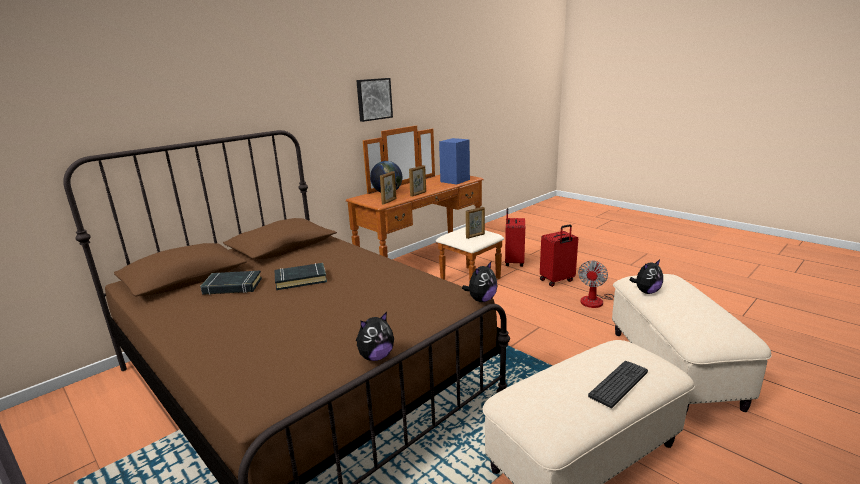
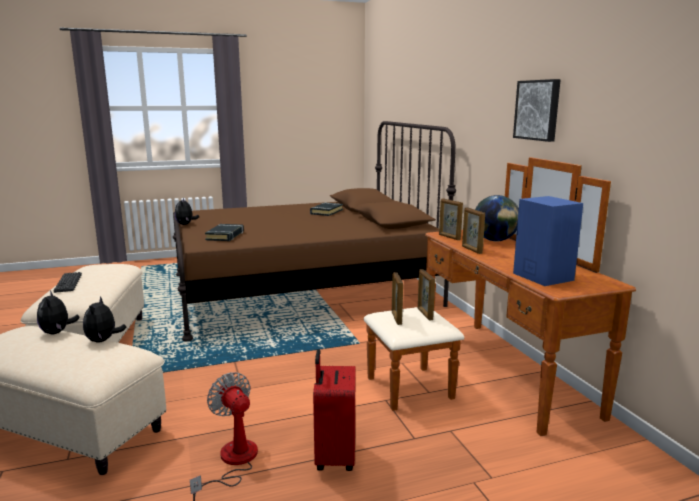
camera: 115 degrees right, 5 degrees down
(301, 280) = (310, 221): black book -> black book (225, 236)
(460, 231) = (424, 314): none -> picture frame
(481, 300) = (190, 247): plush toy -> plush toy (57, 332)
(513, 262) = (444, 445): red suitcase -> none

